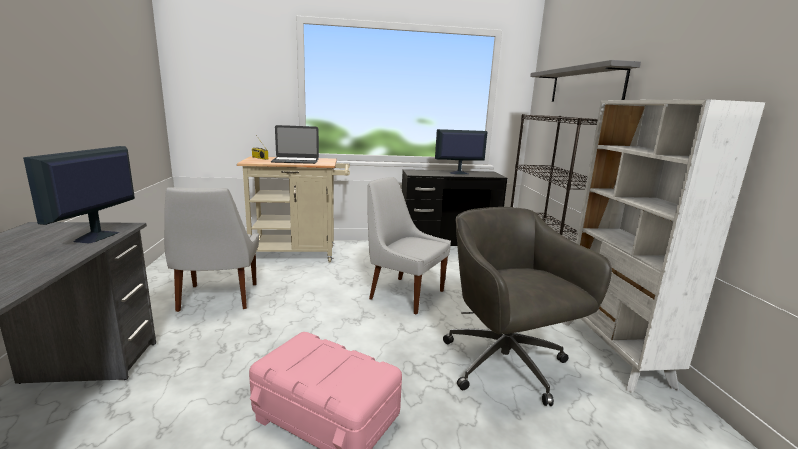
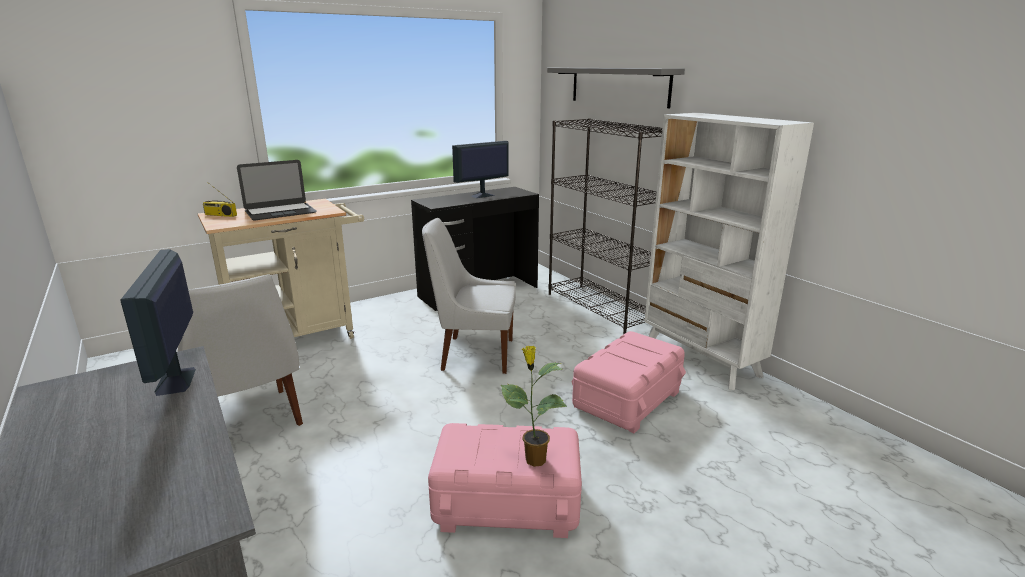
camera: 25 degrees left, 5 degrees up
(336, 383) = (534, 460): none -> potted plant
(506, 366) = (626, 399): grey office chair -> pink storage box

